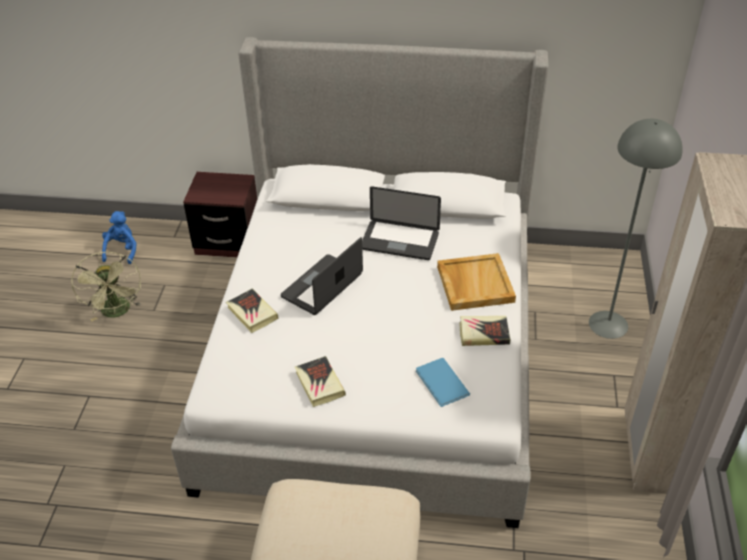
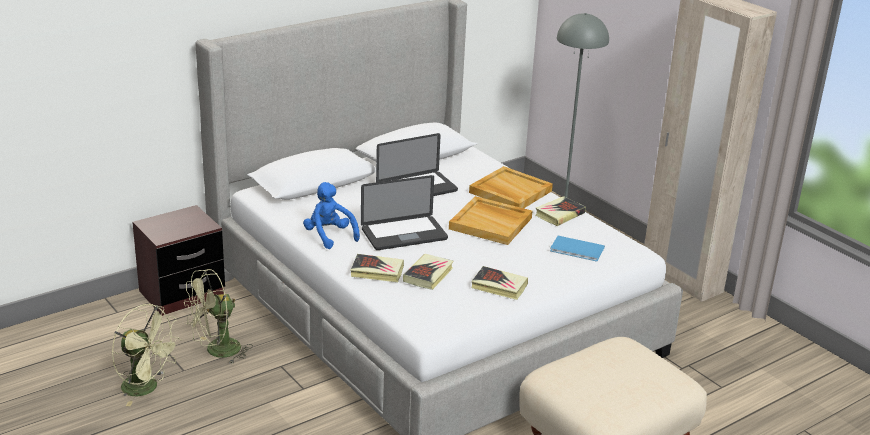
camera: 45 degrees left, 15 degrees down
(122, 250) = (75, 344): blue plush toy -> blue plush toy (329, 236)
(190, 306) = (216, 351): none -> green fan
(280, 339) = (428, 275): none -> book
(322, 286) = (404, 234): laptop -> laptop turned 105 degrees counterclockwise
(407, 312) = (491, 223): none -> beige tray

